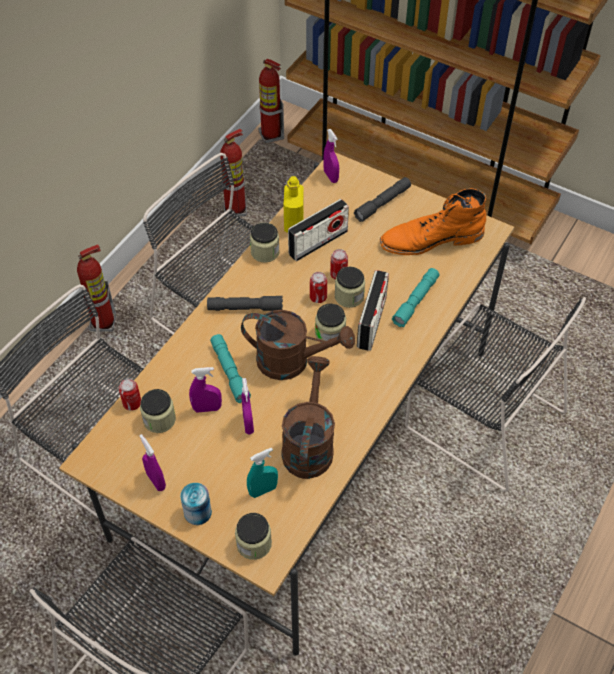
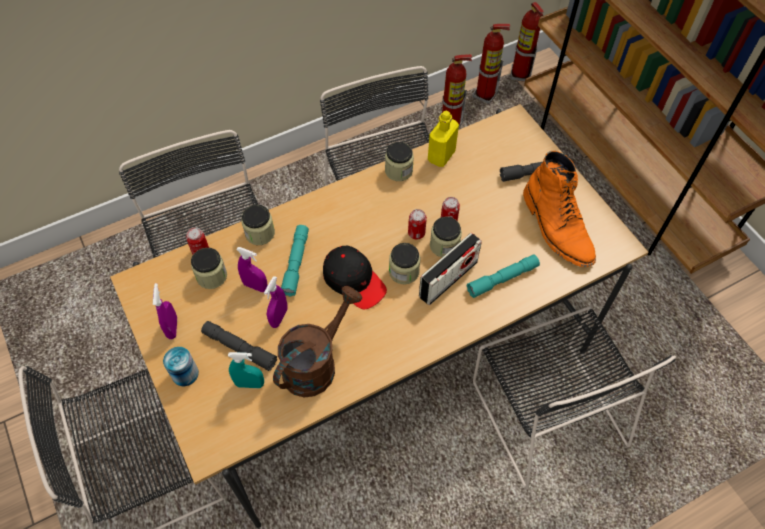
camera: 30 degrees right, 5 degrees up
(104, 323) = (288, 173): fire extinguisher -> fire extinguisher (485, 95)
(245, 308) = (347, 213): grey flashlight -> grey flashlight (239, 348)
(254, 544) = (209, 428): jar -> jar (260, 233)
(292, 362) = (354, 281): brown watering can -> black cap
(318, 242) = (450, 183): radio -> none
(331, 176) = (503, 127): purple spray bottle -> none
(431, 239) = (557, 227): orange boot -> orange boot turned 135 degrees counterclockwise

